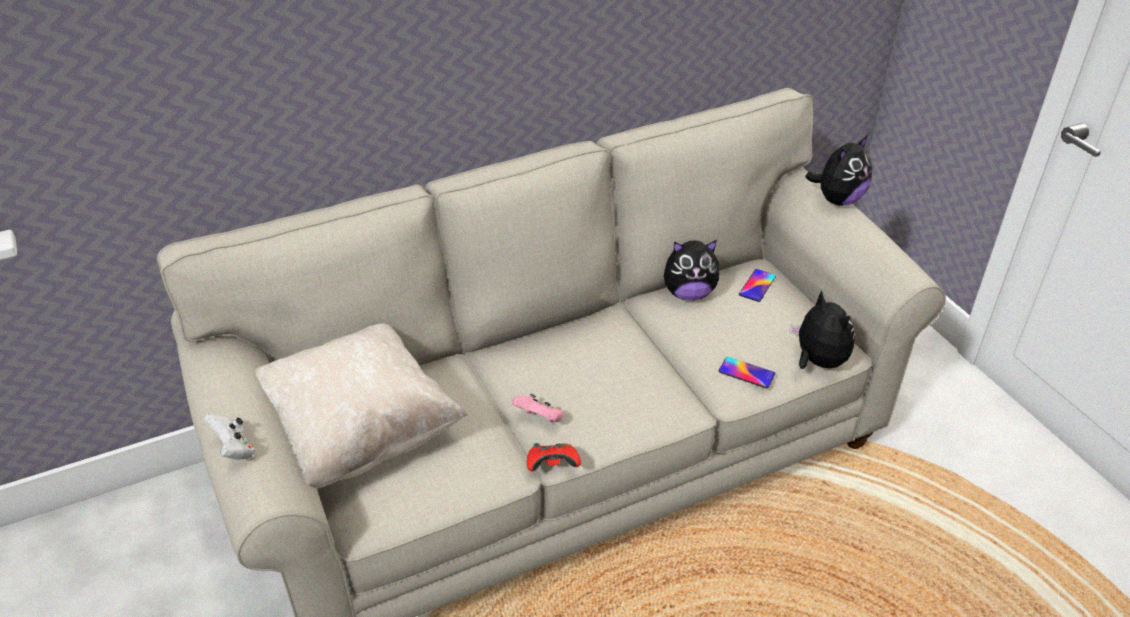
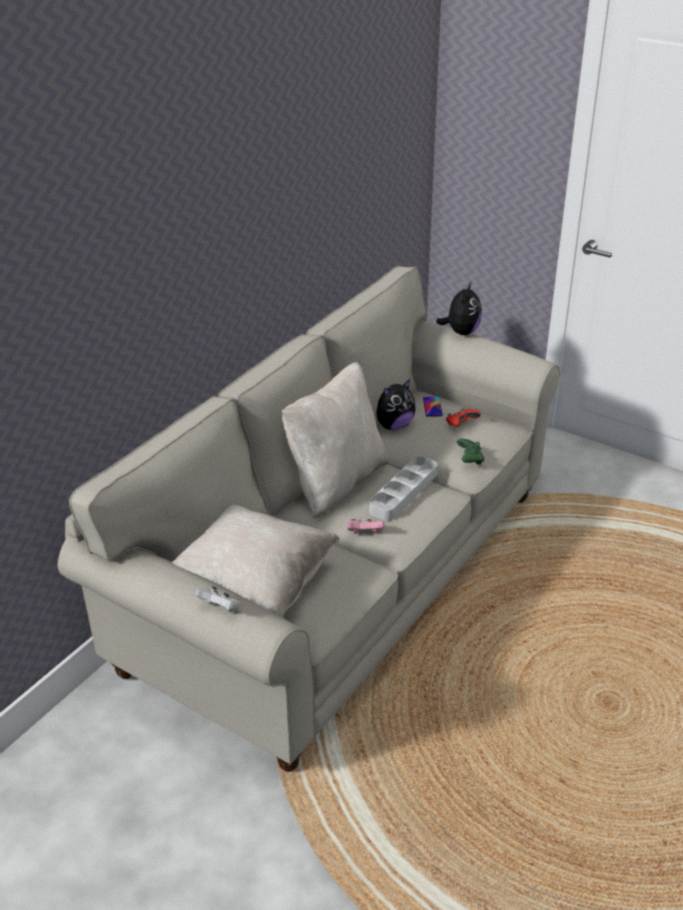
camera: 30 degrees left, 5 degrees down
(552, 466) = (398, 557): red game controller -> red game controller (461, 424)
(564, 339) = (336, 482): none -> beige pillow
(630, 384) = (403, 492): none -> grey tray
(746, 373) = (470, 459): phone -> green game controller
(817, 361) = (504, 438): plush toy -> none

